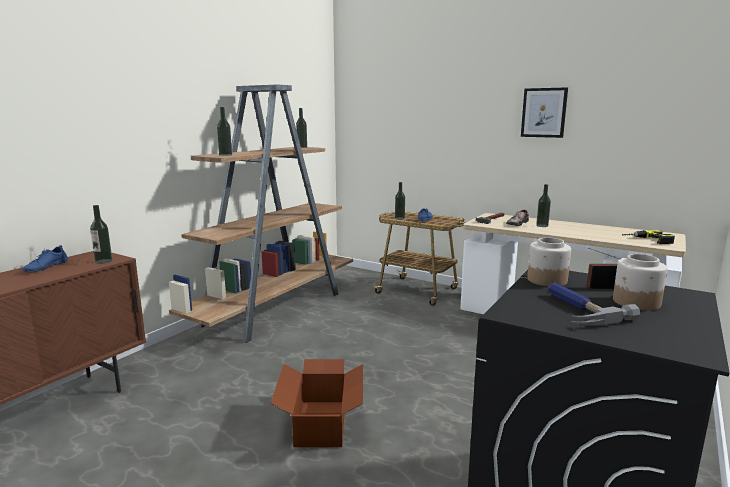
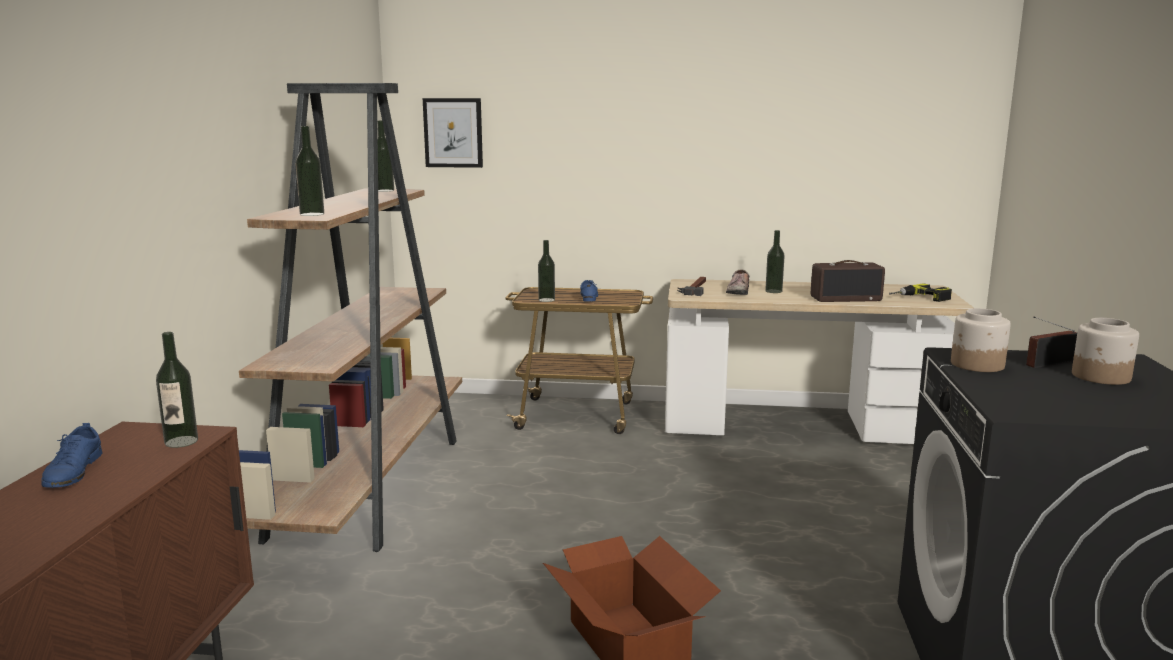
camera: 25 degrees left, 0 degrees up
(543, 112) = (752, 124): picture -> picture (453, 133)
(576, 309) = (1064, 394): hammer -> none
(588, 235) = (846, 298): none -> radio

